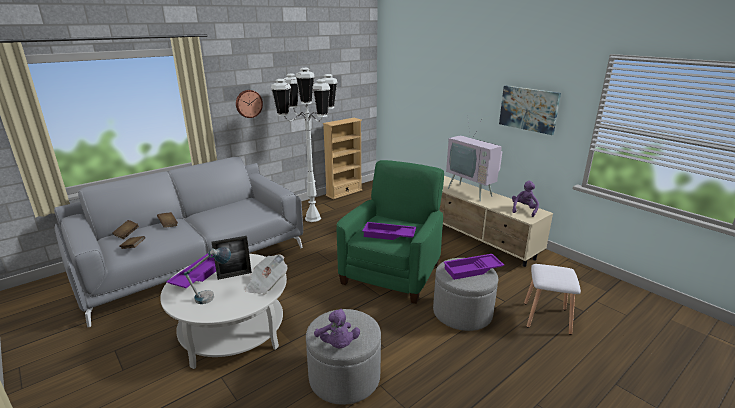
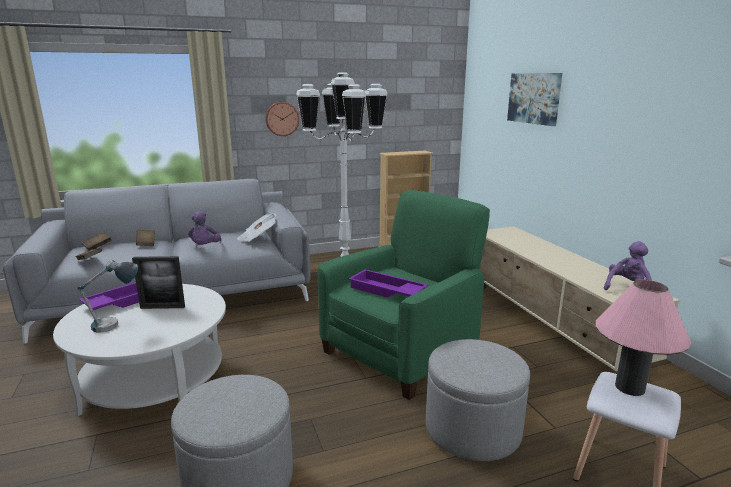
camera: 20 degrees right, 5 degrees down
(266, 284) = (187, 324): newspaper -> newspaper (257, 238)
(337, 344) = (204, 421): purple plush toy -> purple plush toy (205, 247)
(472, 191) = (556, 255): television -> none
(472, 270) = (489, 361): purple tray -> none
(528, 109) = (654, 130): picture -> picture (534, 98)
(551, 270) = (629, 387): none -> pink table lamp

